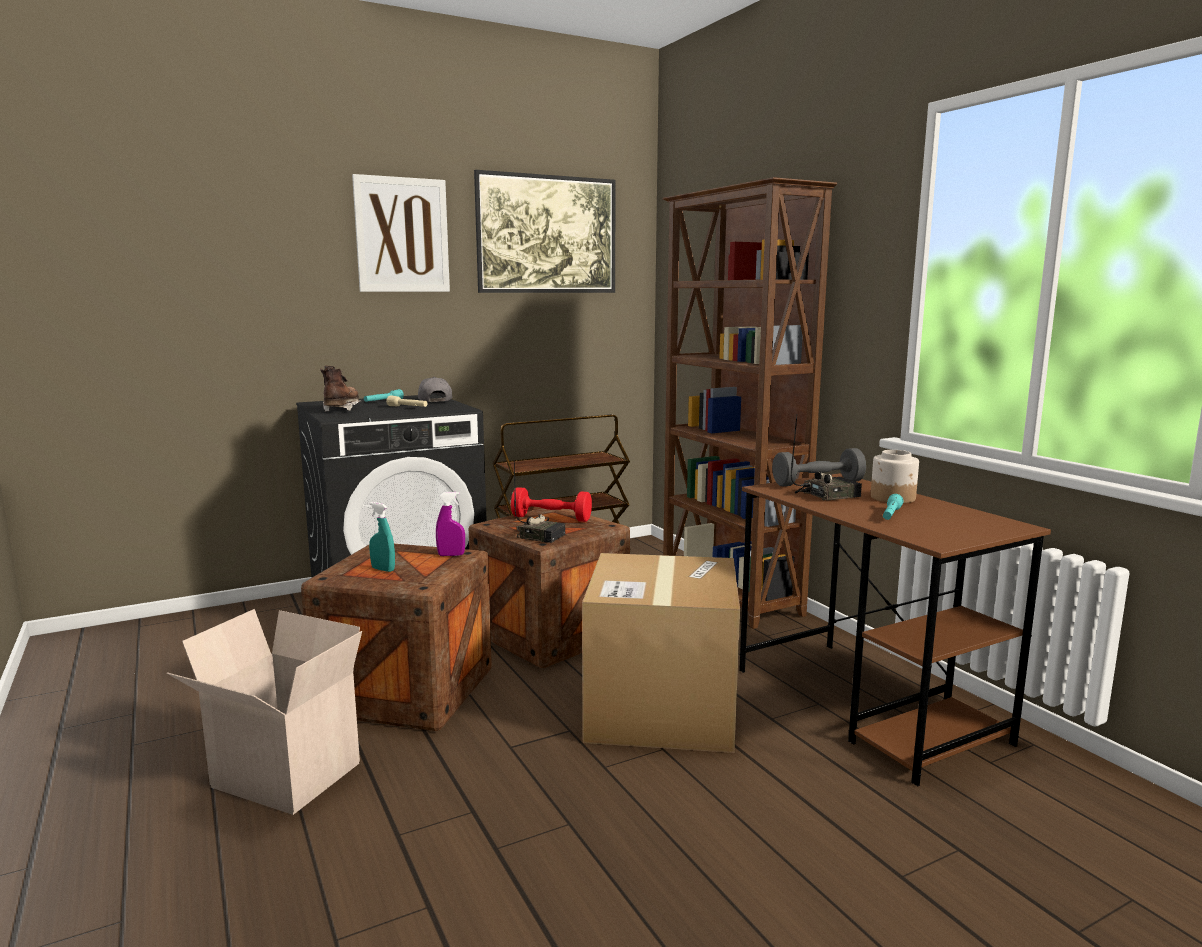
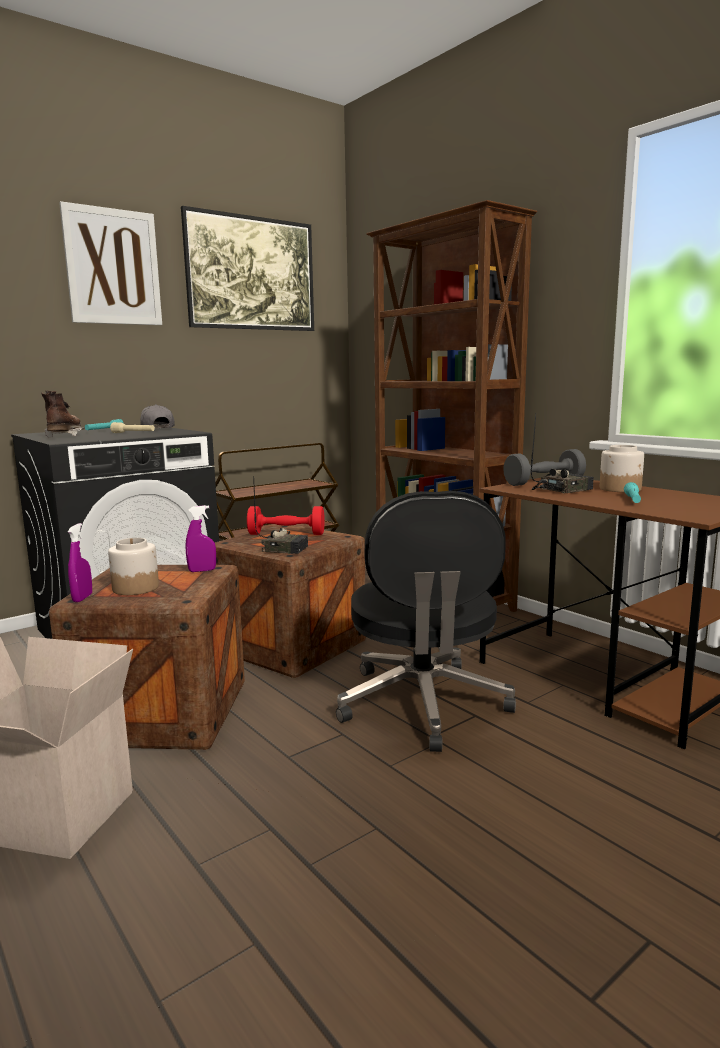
camera: 10 degrees left, 0 degrees up
(332, 576) = (82, 598): none -> purple spray bottle
(383, 569) = (135, 588): turquoise spray bottle -> jar
(661, 709) = (423, 705): cardboard box -> black office chair

